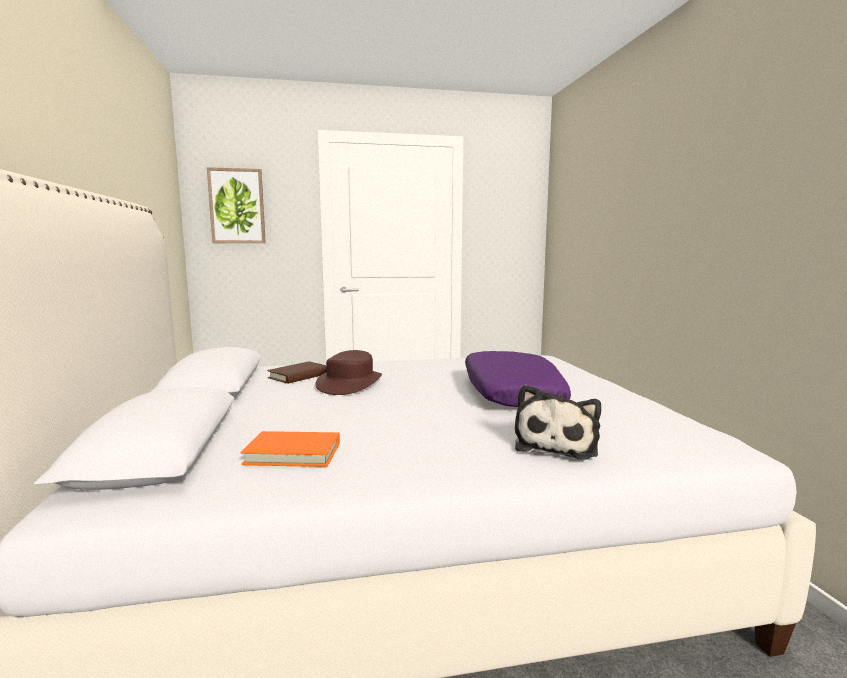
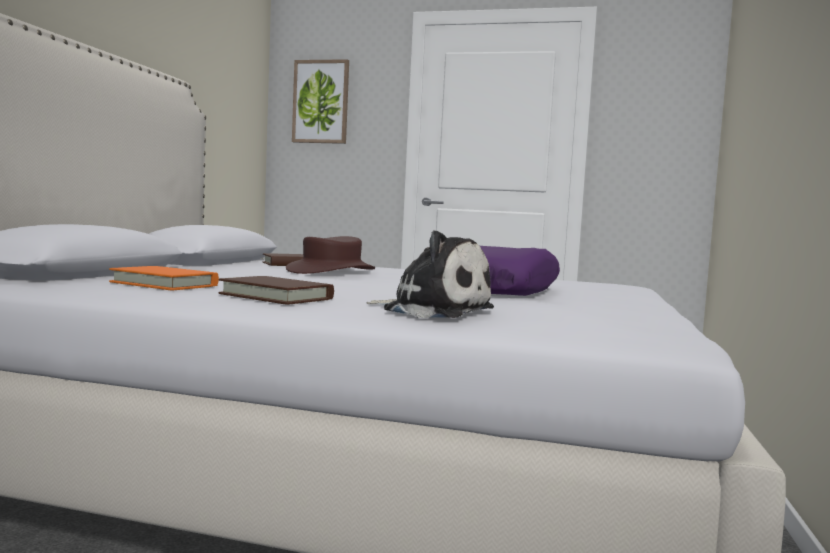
camera: 25 degrees right, 5 degrees down
(423, 453) = (276, 296): none -> brown book
(556, 444) = (433, 311): plush toy -> plush toy turned 105 degrees counterclockwise

